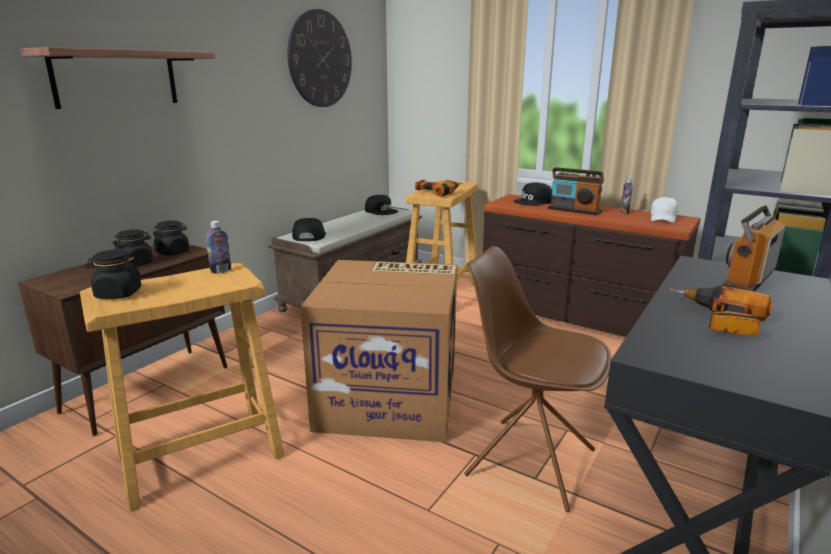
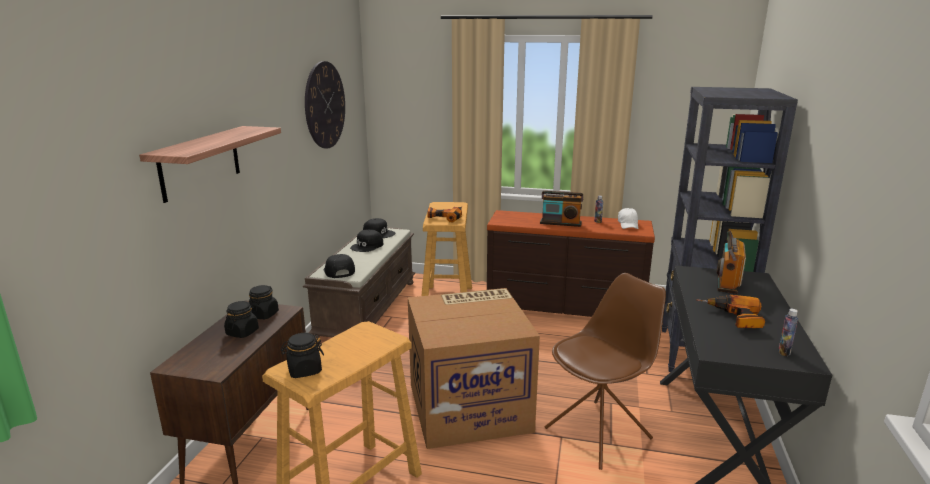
camera: 20 degrees left, 0 degrees up
(221, 271) = (362, 332): bottle -> bottle (784, 352)
(528, 461) = (599, 433): brown chair -> brown chair turned 135 degrees clockwise
(533, 201) = (523, 217): black cap -> black cap (367, 246)

